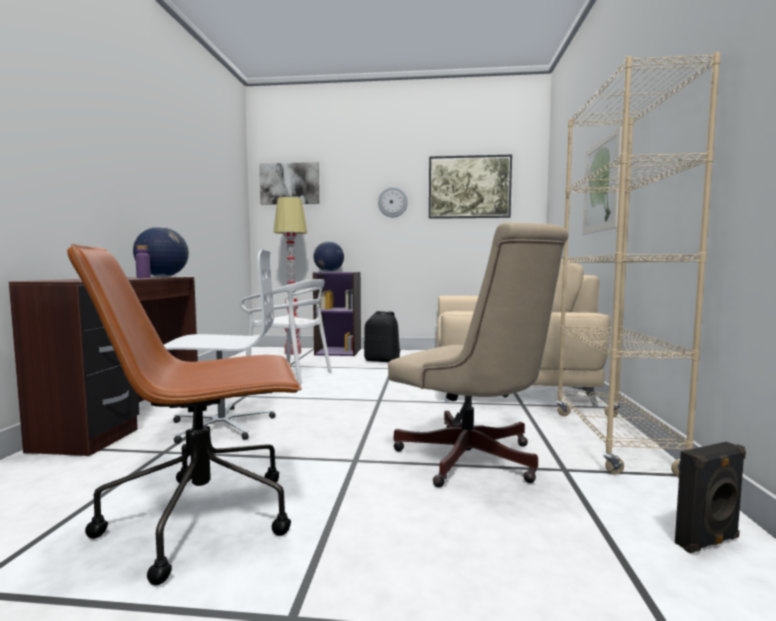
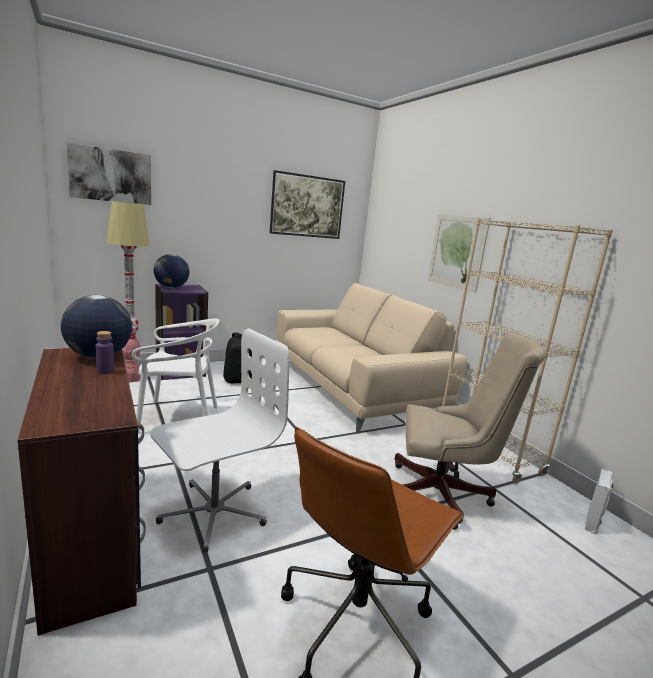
camera: 35 degrees left, 10 degrees up
(392, 202) = (235, 213): wall clock -> none
(708, 542) = (593, 523): black speaker -> white speaker

